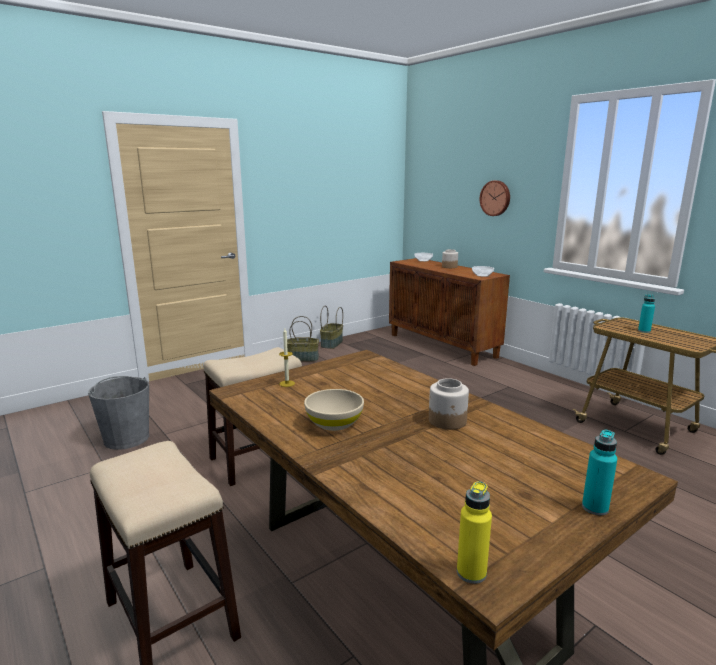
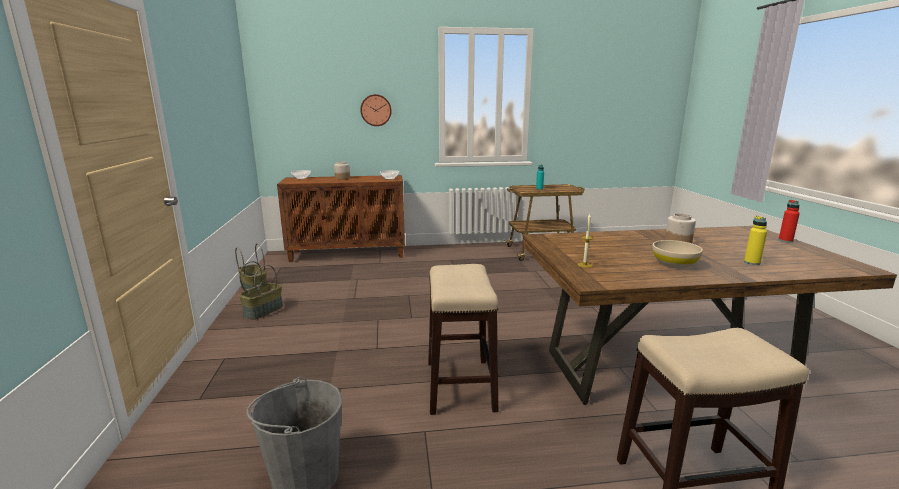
camera: 60 degrees left, 0 degrees up
(471, 573) = (857, 269): yellow bottle -> yellow bottle (752, 262)
(595, 508) = (785, 240): turquoise bottle -> red bottle

